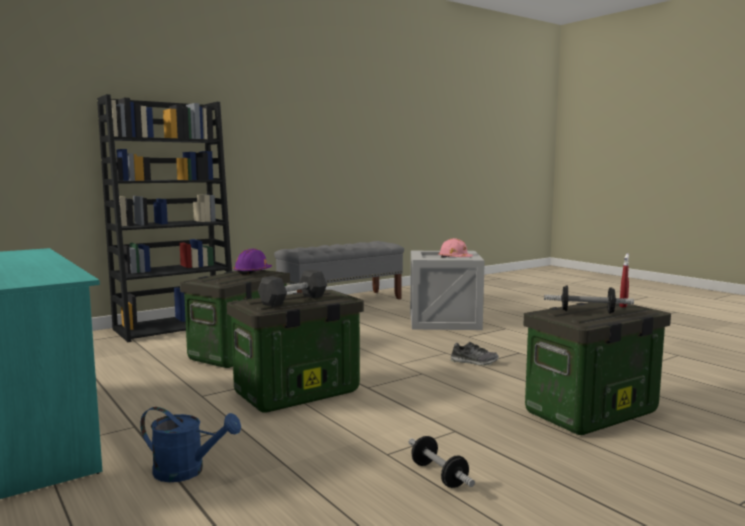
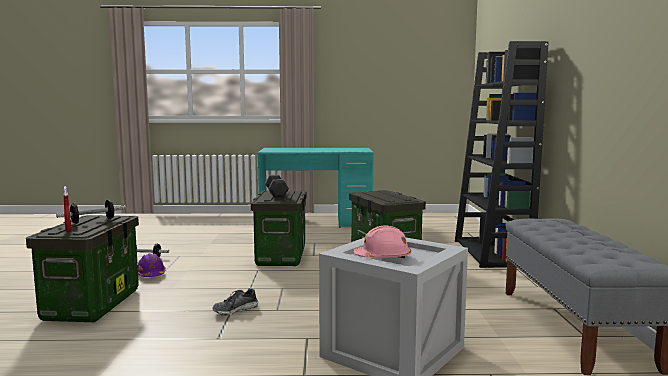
camera: 125 degrees right, 0 degrees up
(187, 471) = (236, 234): blue watering can -> none
(252, 272) = (392, 197): purple hard hat -> purple hard hat (151, 274)

